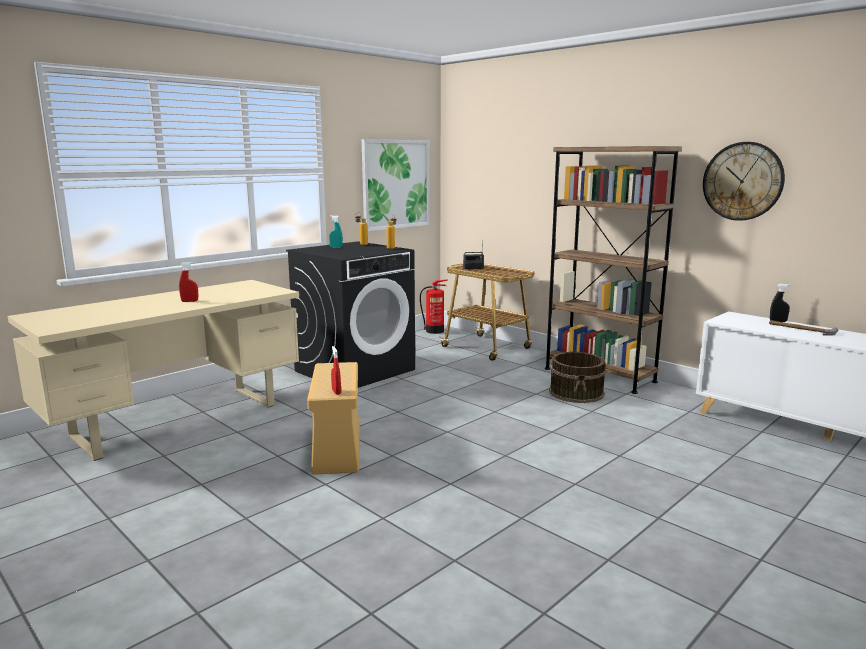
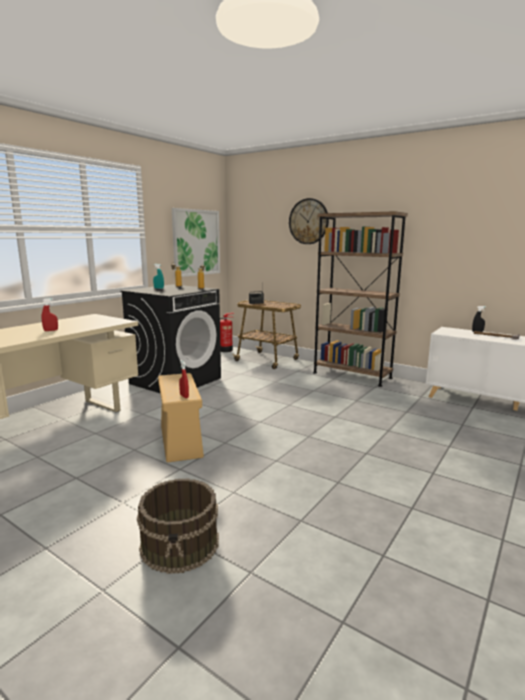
camera: 10 degrees left, 0 degrees up
(577, 392) = (341, 388): brown bucket -> brown bucket (181, 543)
(742, 181) = (450, 236): wall clock -> wall clock (308, 221)

